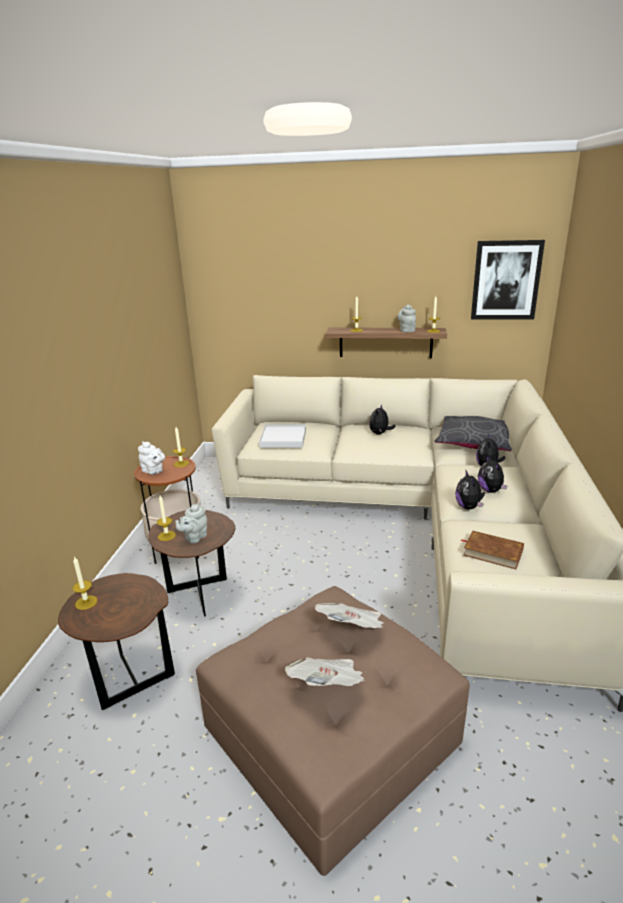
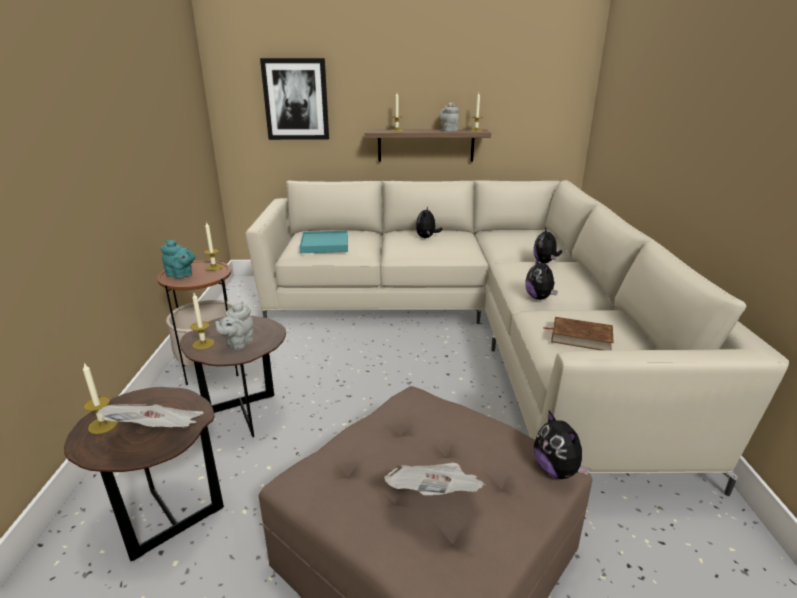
camera: 10 degrees left, 0 degrees up
(153, 471) = (181, 275): white teapot -> turquoise teapot
(283, 438) = (325, 244): white tray -> turquoise tray
(352, 629) = (447, 429): newspaper -> newspaper (160, 433)
(474, 441) = (524, 241): grey pillow -> none
(490, 490) = (556, 282): plush toy -> plush toy (556, 470)
(506, 280) = (546, 78): picture -> picture (296, 99)

